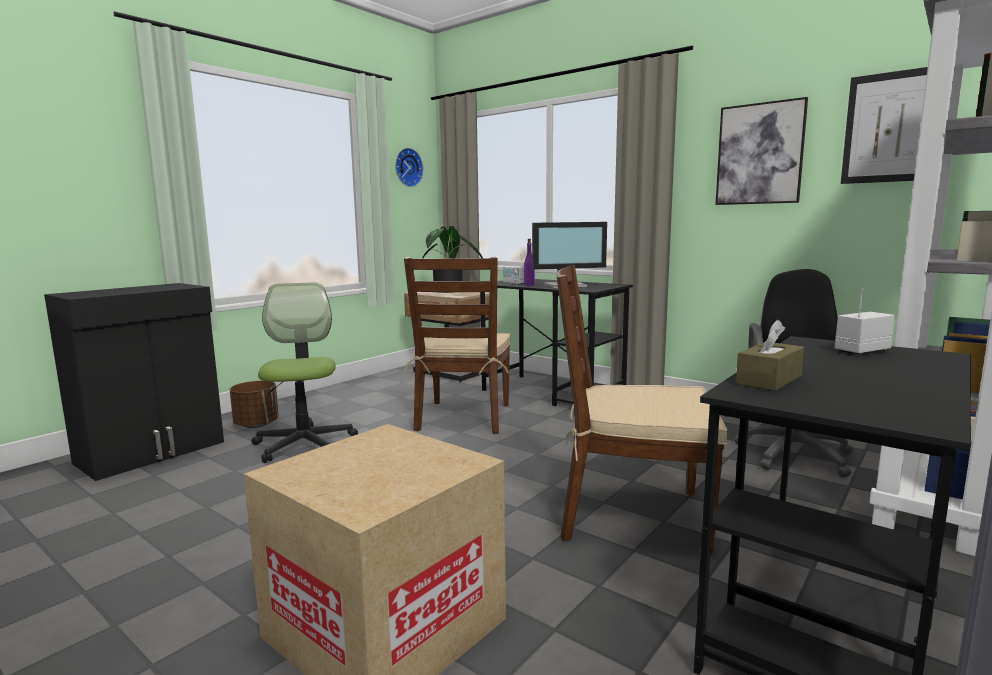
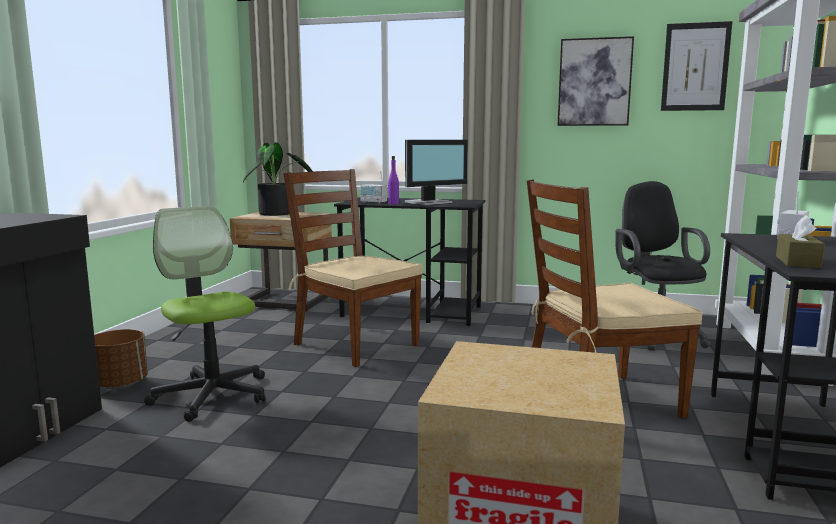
camera: 25 degrees left, 0 degrees up
(407, 167) = (216, 75): wall clock -> none
(464, 417) = (355, 344): brown chair -> brown chair turned 150 degrees clockwise

